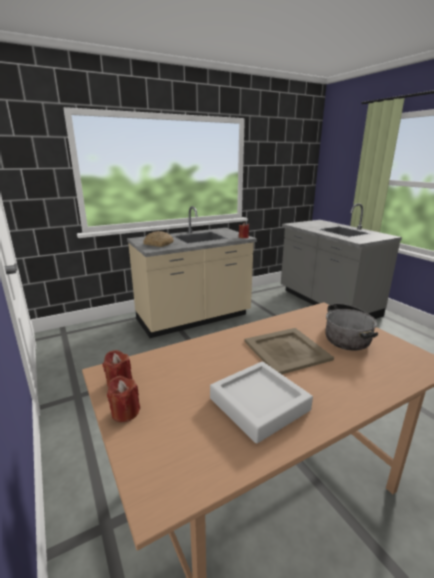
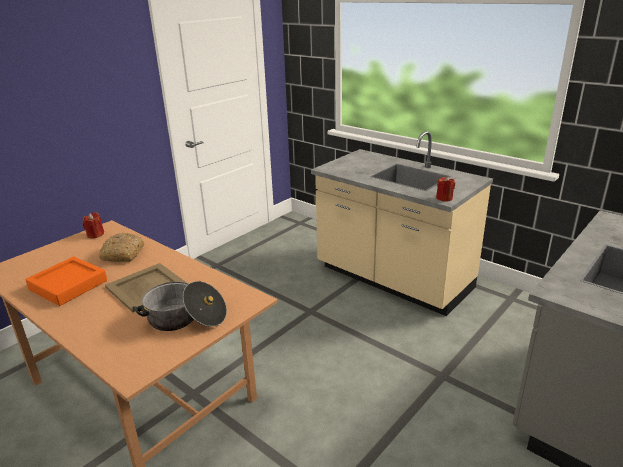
camera: 70 degrees right, 5 degrees up
(125, 412) = (64, 245): red candle -> none
(158, 244) = (350, 166): bread -> bread (123, 254)
(259, 404) = (68, 285): grey tray -> orange tray

